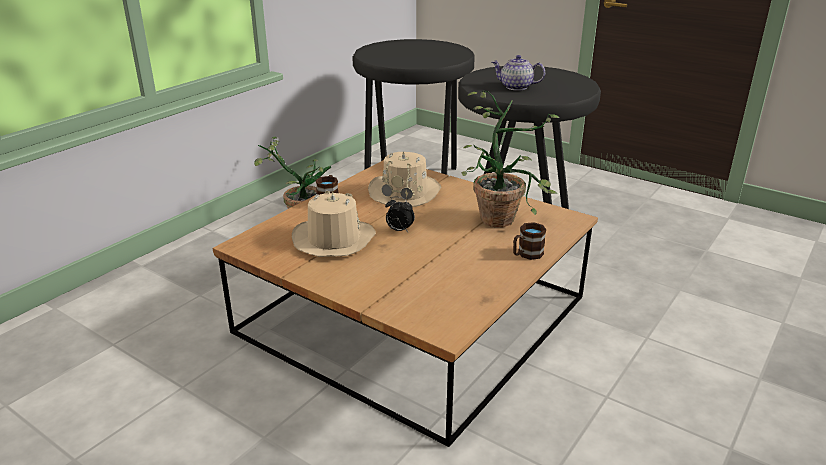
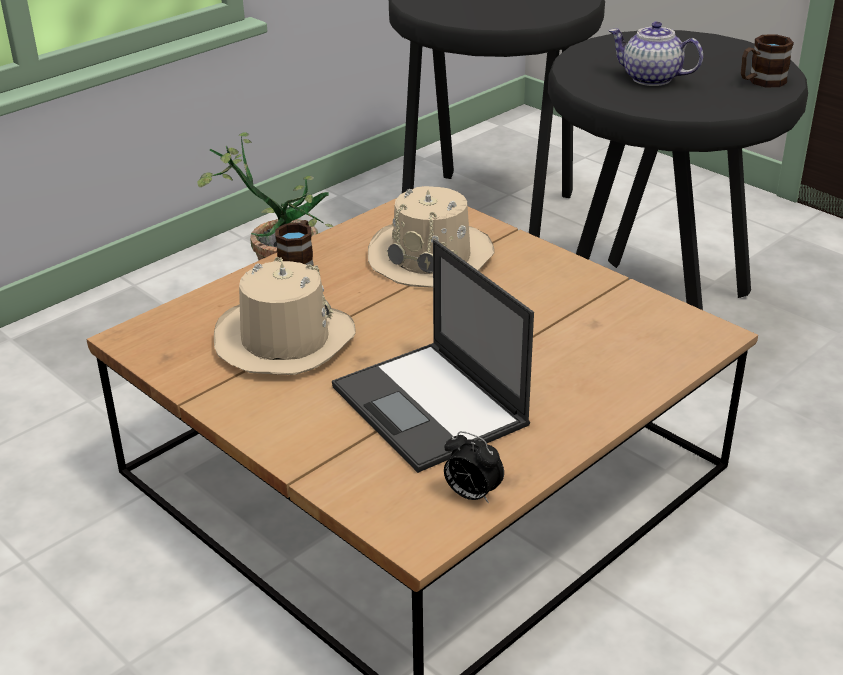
camera: 10 degrees right, 5 degrees up
(399, 230) = (398, 332): alarm clock -> alarm clock (471, 495)
(431, 266) = (431, 407): none -> laptop
(503, 216) = (587, 319): potted plant -> none
(526, 254) = (604, 399): brown mug -> brown mug (761, 82)

